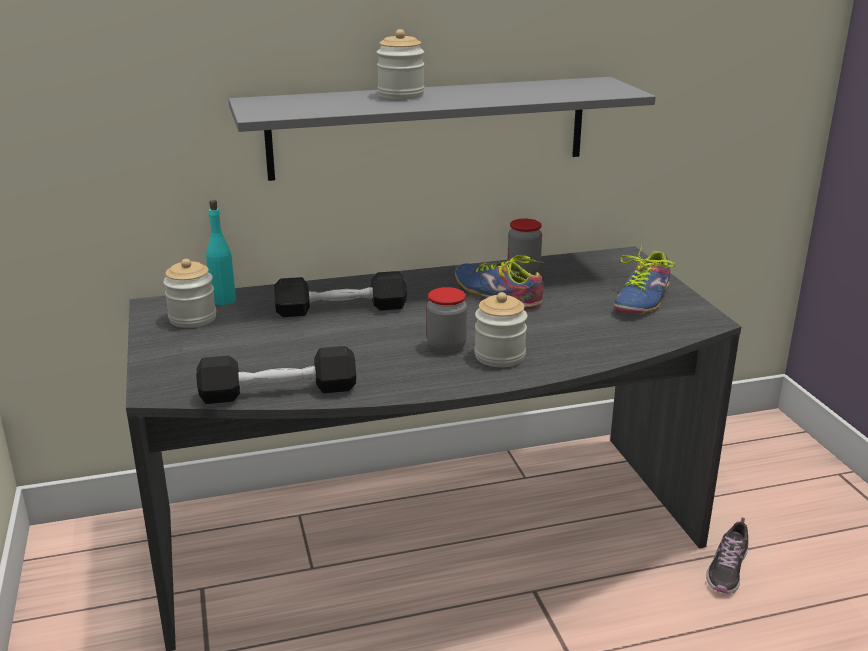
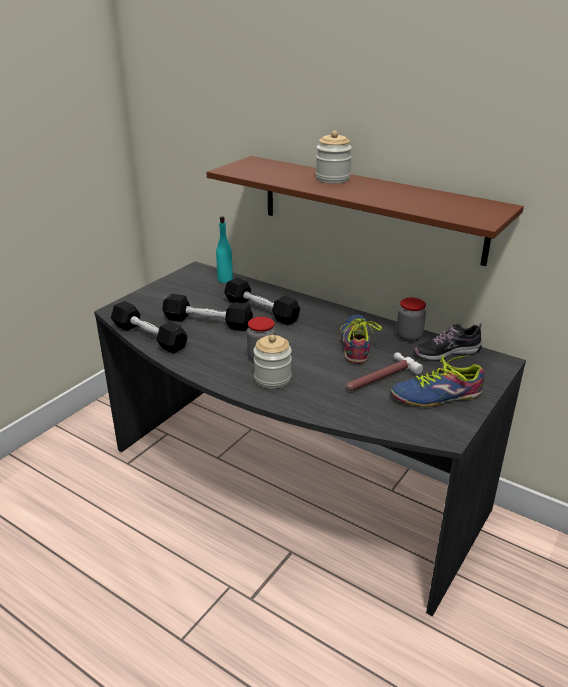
camera: 50 degrees right, 5 degrees up
(192, 318) = (195, 283): jar -> none
(311, 346) = (208, 322): none -> black dumbbell
(429, 127) = (369, 208): grey shelf -> brown shelf
(576, 309) = (379, 378): none -> hammer
(727, 569) = (421, 640): shoe -> shoe (446, 352)

